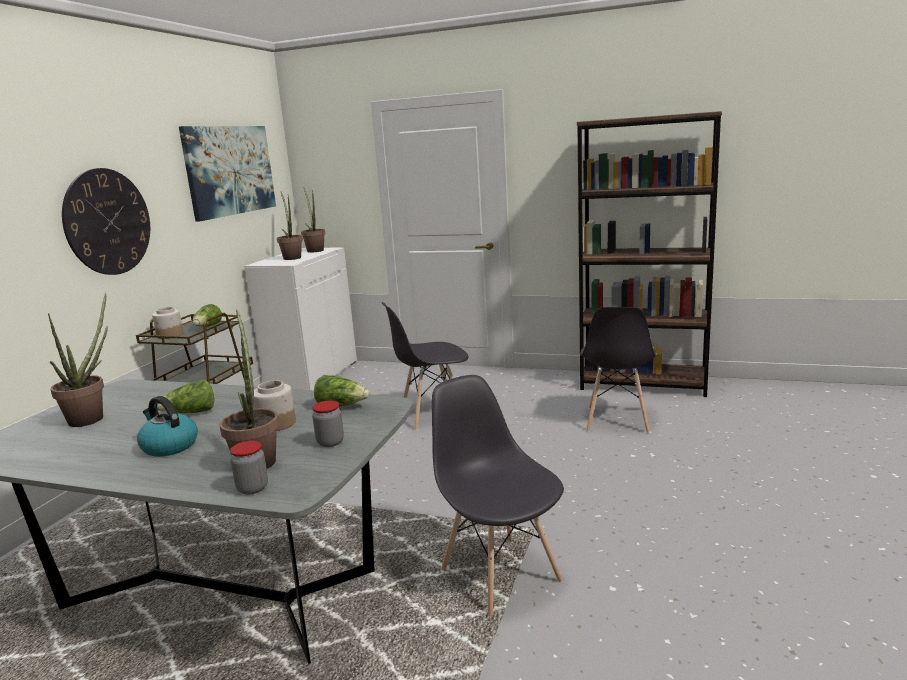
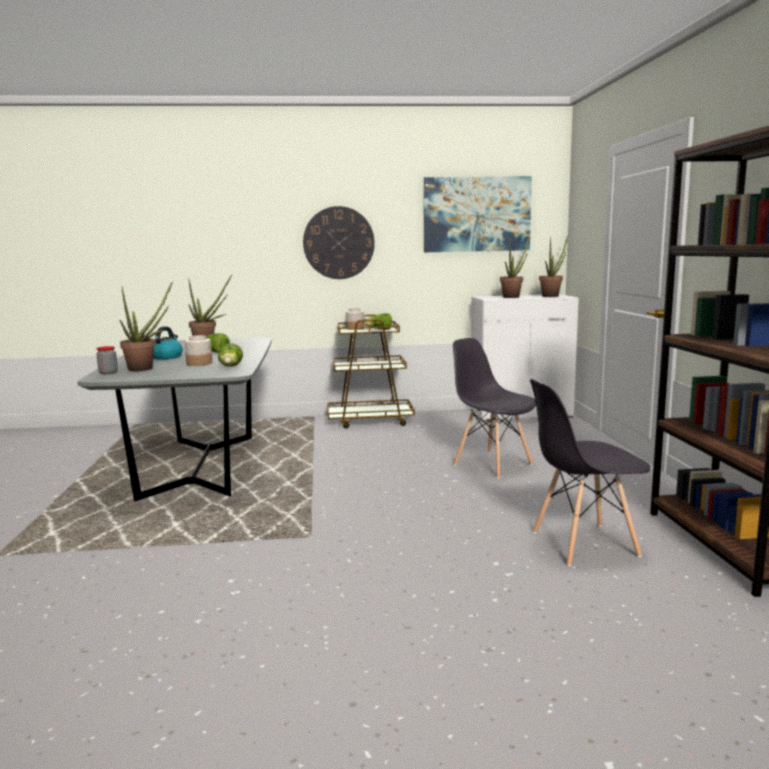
camera: 65 degrees right, 5 degrees down
(330, 442) = (169, 373): jar -> none
(500, 574) = (239, 535): grey chair -> none

